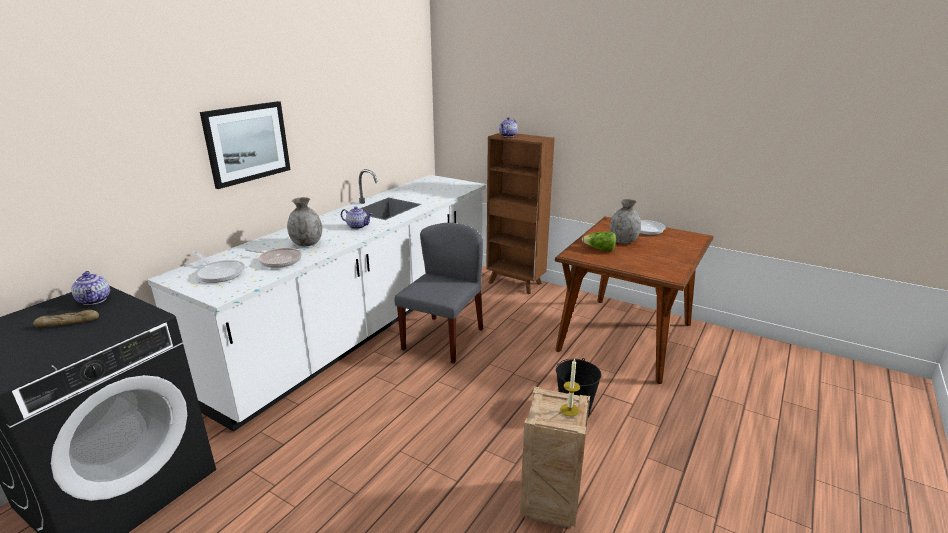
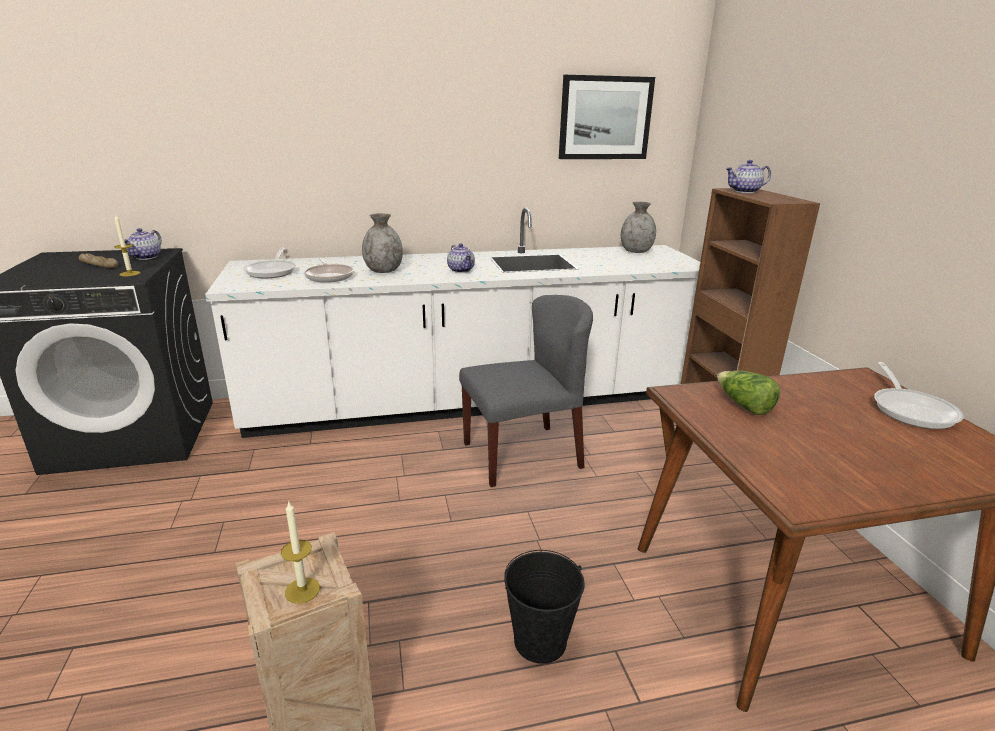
camera: 45 degrees right, 0 degrees up
(134, 315) = (130, 273): none -> candle
(247, 143) = (365, 143): picture -> picture (605, 118)
(623, 241) = (819, 411): grey vase -> grey vase (636, 251)

